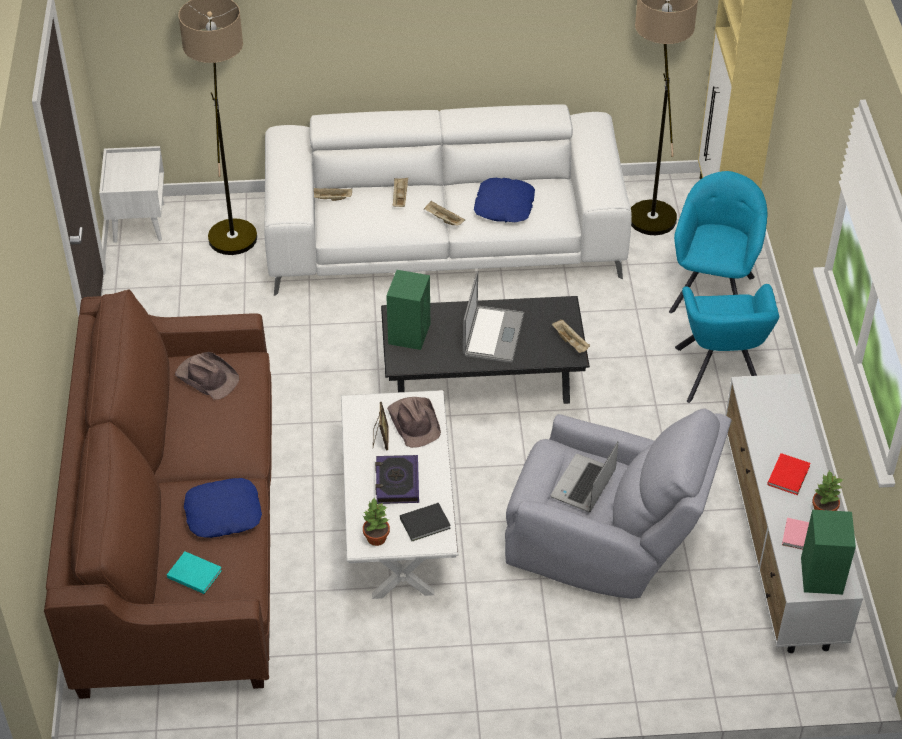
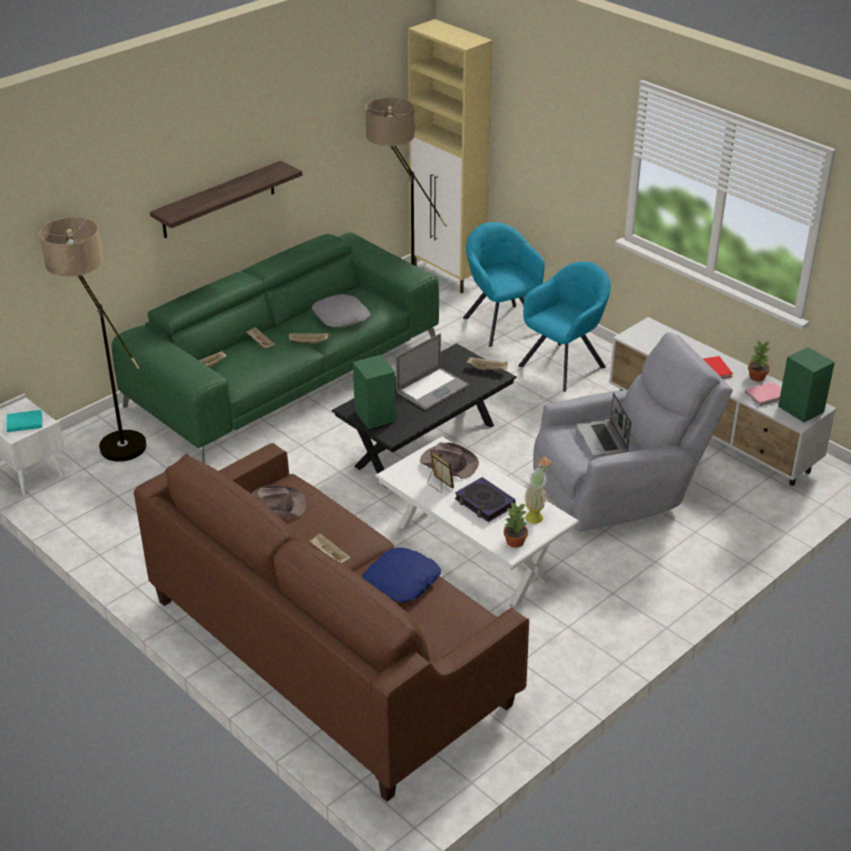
camera: 40 degrees left, 10 degrees down
(194, 573) = (431, 628): turquoise book -> turquoise book (23, 422)
(197, 451) = (329, 555): none -> beige tray
(425, 29) = (218, 200): none -> shelf
(426, 523) = (536, 515): black book -> potted plant
(444, 236) = (285, 373): white sofa -> green sofa
(493, 334) = (432, 389): laptop -> laptop turned 75 degrees clockwise
(505, 206) = (341, 316): blue pillow -> grey pillow
(720, 375) = (564, 365): turquoise armchair -> turquoise armchair turned 90 degrees counterclockwise

